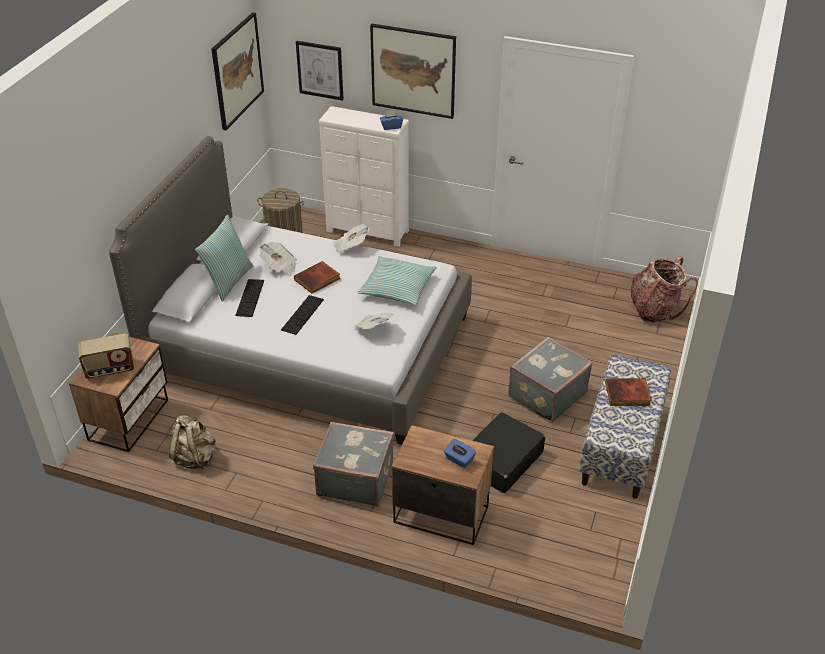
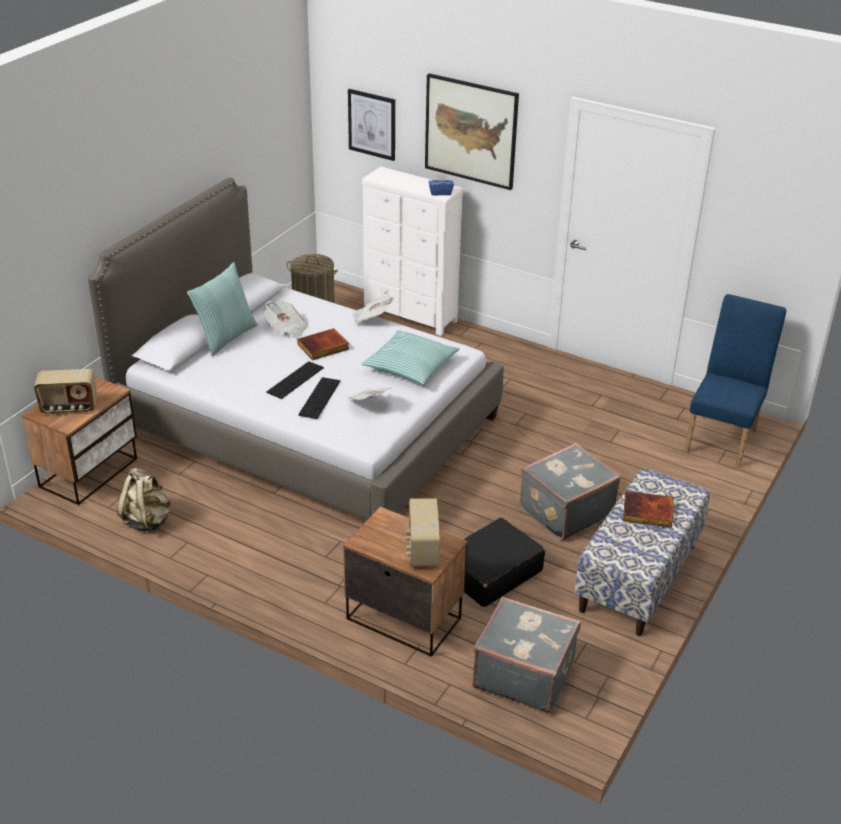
camera: 10 degrees right, 5 degrees down
(237, 71) = (277, 114): picture -> none
(250, 298) = (243, 356): keyboard -> keyboard (319, 398)
(355, 478) = (317, 567): grey suitcase -> grey suitcase (523, 674)
(459, 460) = (422, 549): blue tissue box -> radio
(654, 309) = (723, 437): backpack -> blue chair

